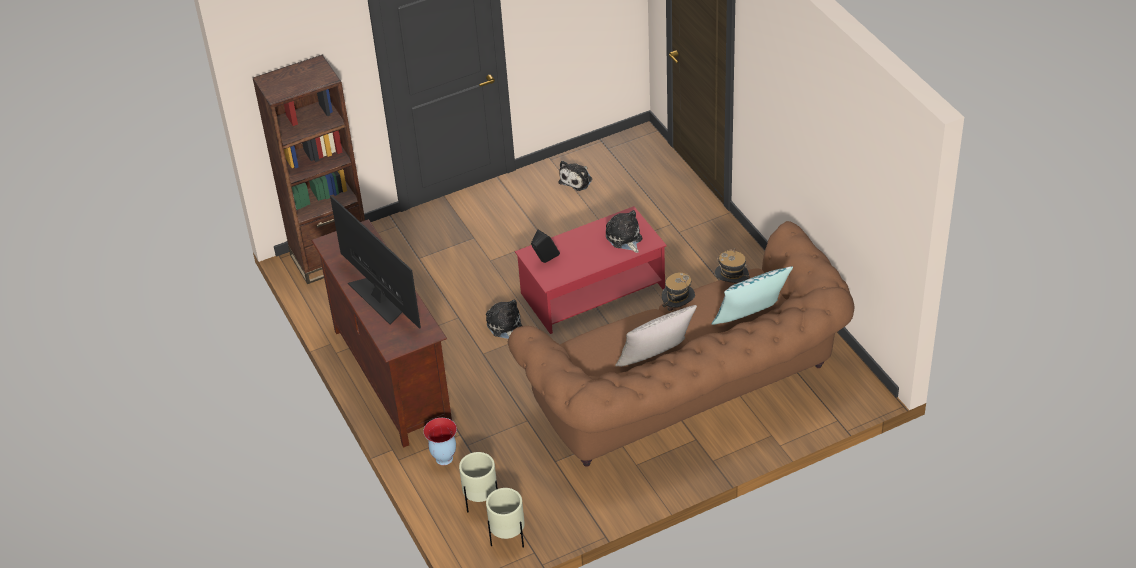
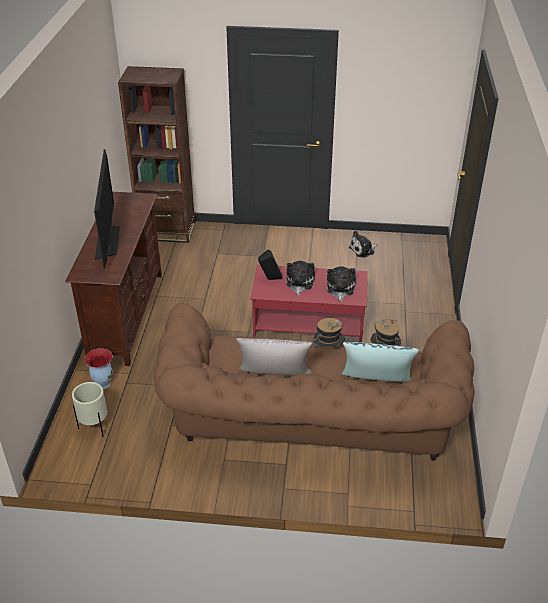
camera: 30 degrees right, 5 degrees down
(505, 327) = (228, 318): plush toy -> plush toy (299, 283)
(508, 539) = (84, 463): beige planter -> none

